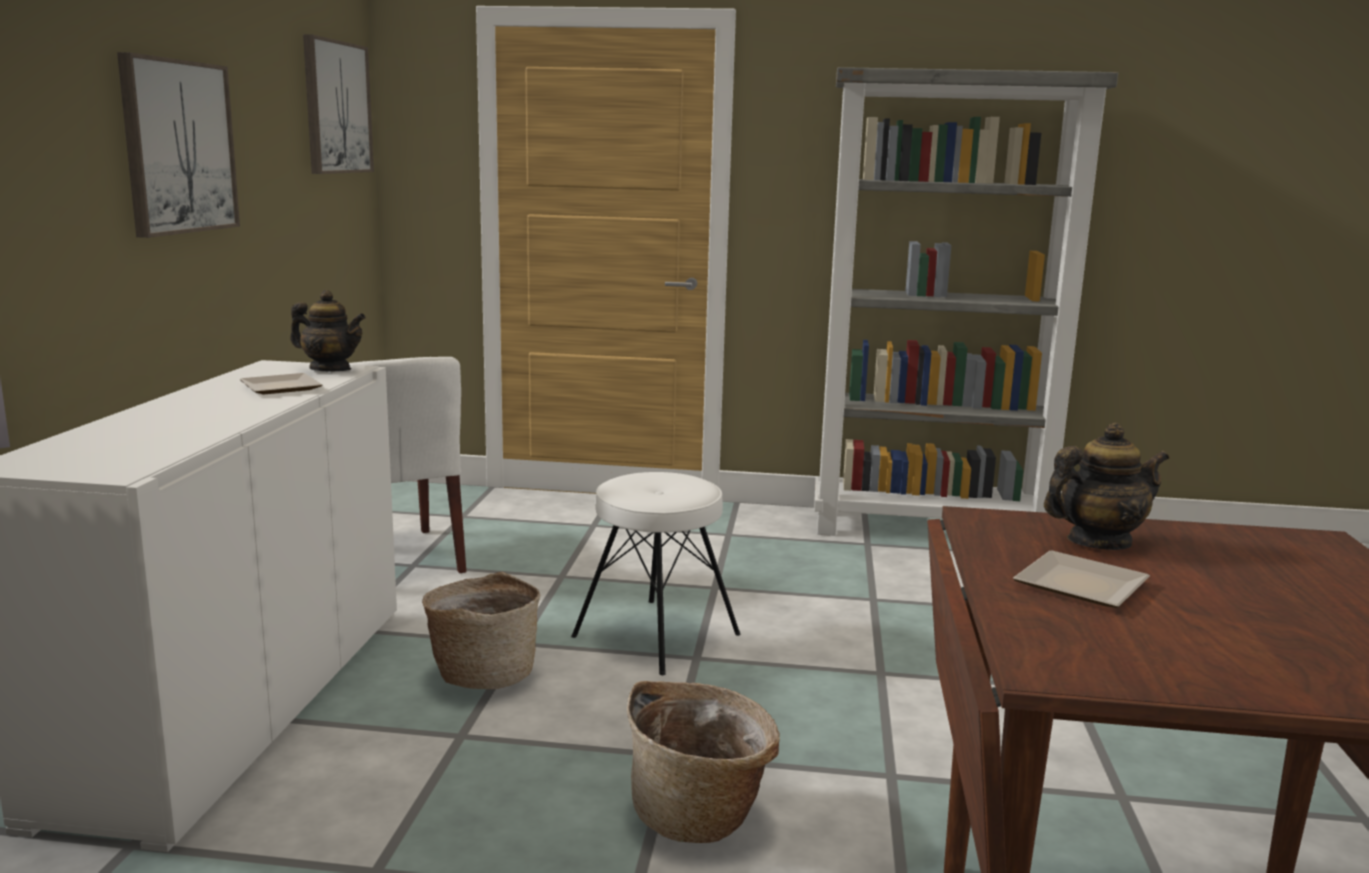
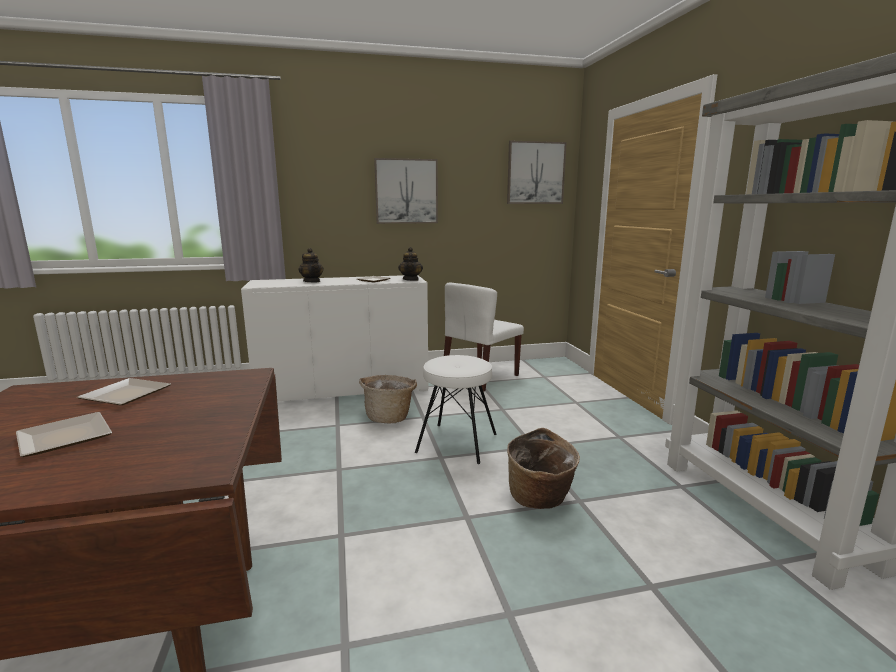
camera: 70 degrees right, 0 degrees up
(700, 815) = (289, 485): basket -> basket (540, 499)
(1098, 542) = (202, 399): teapot -> teapot (312, 281)
(1271, 608) = (62, 439): none -> plate

